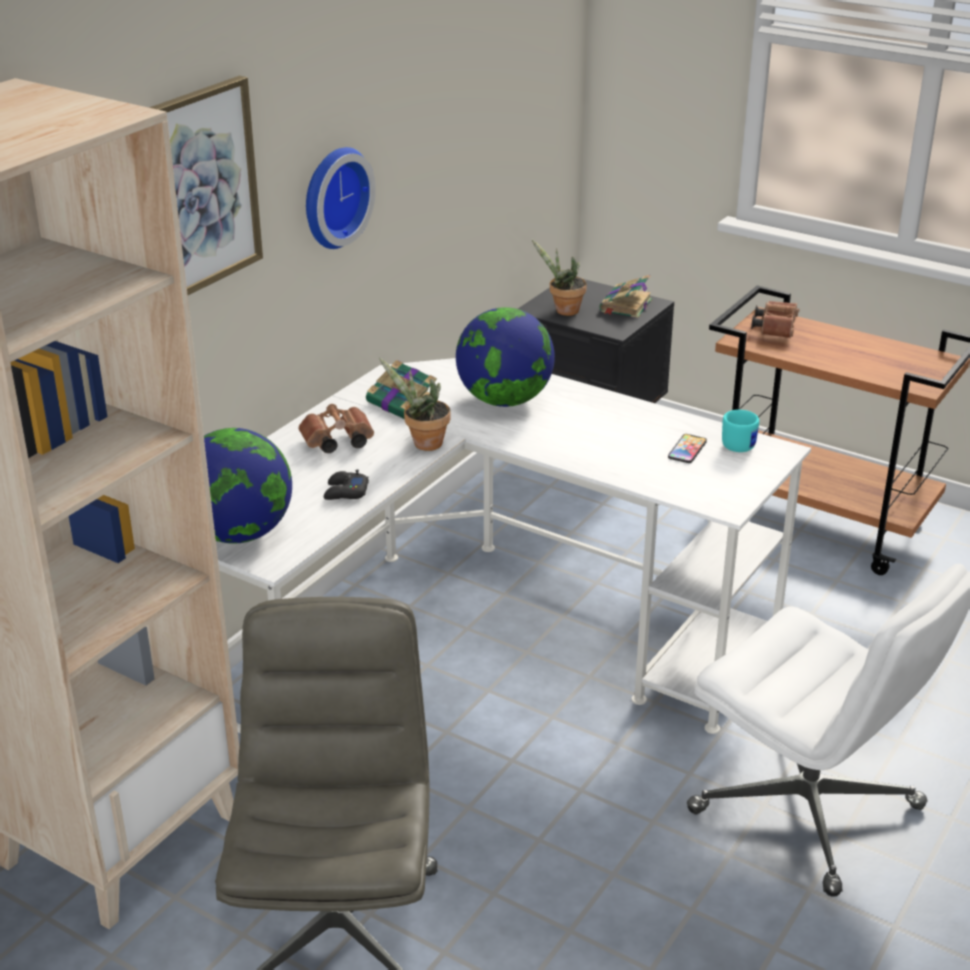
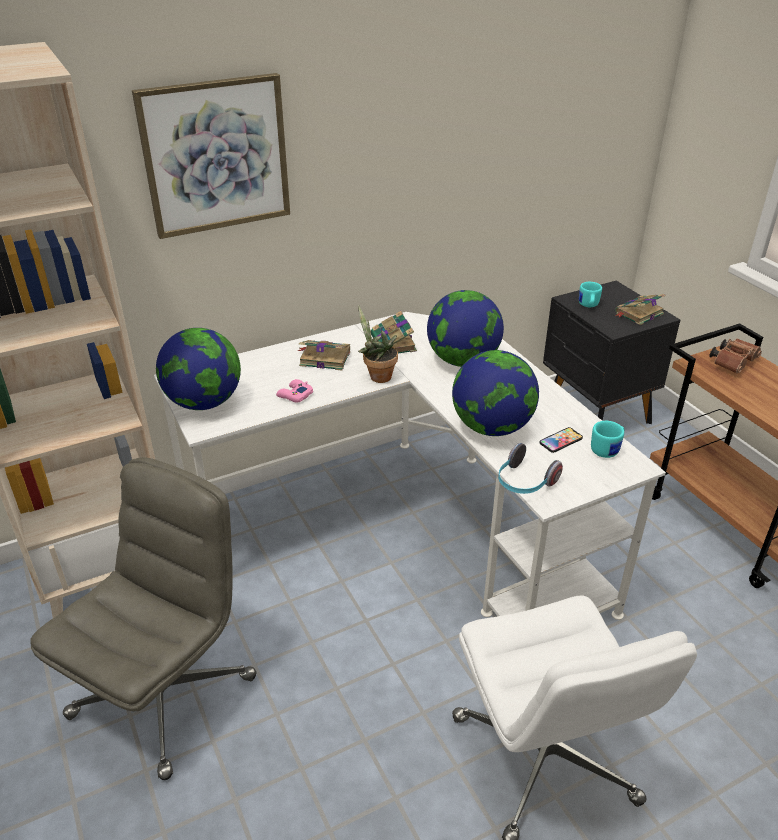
camera: 30 degrees right, 5 degrees up
(332, 196) = (370, 180): wall clock -> none
(336, 443) = (324, 358): brown binoculars -> book
(345, 492) = (294, 395): black game controller -> pink game controller
(563, 311) = (588, 306): potted plant -> turquoise mug
(605, 458) = (492, 427): none -> globe
(690, 499) = (524, 483): none -> headphones

